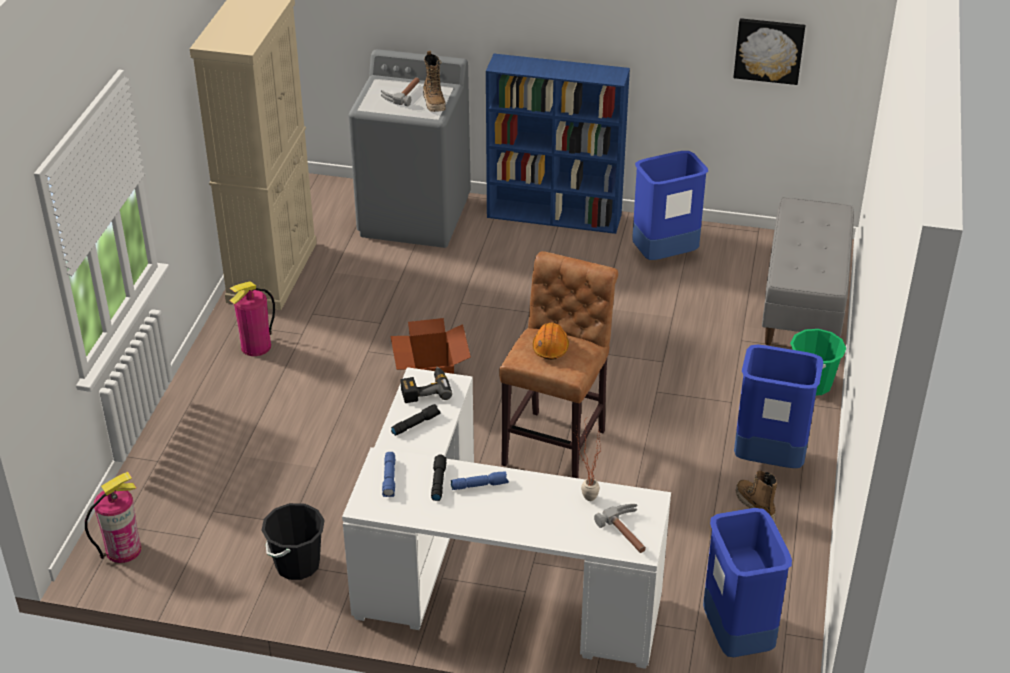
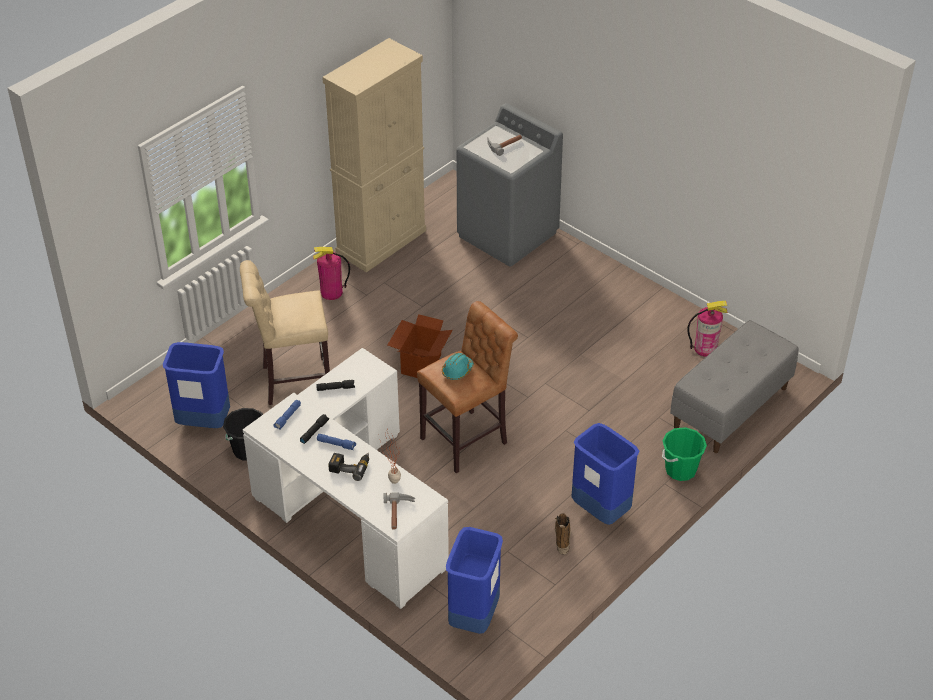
camera: 30 degrees right, 5 degrees up
(123, 549) = (158, 397): fire extinguisher -> fire extinguisher (705, 348)
(289, 463) = (292, 382): none -> beige stool
(425, 389) = (360, 367): power drill -> power drill (350, 466)
(434, 103) = (519, 159): boot -> none
(550, 347) = (457, 370): orange hard hat -> turquoise hard hat
(555, 216) = (607, 270): blue bookcase -> none
(664, 256) = (659, 331): blue trash can -> blue trash can (203, 422)
(769, 50) = (764, 203): picture -> none

